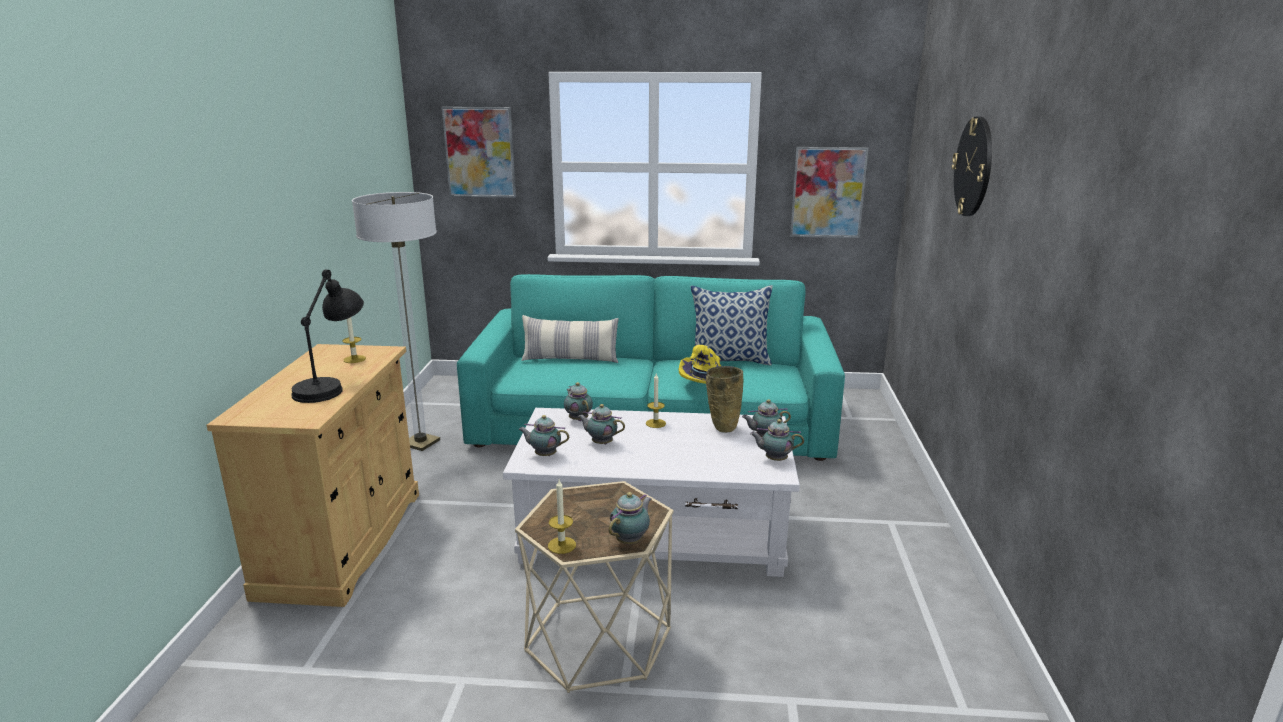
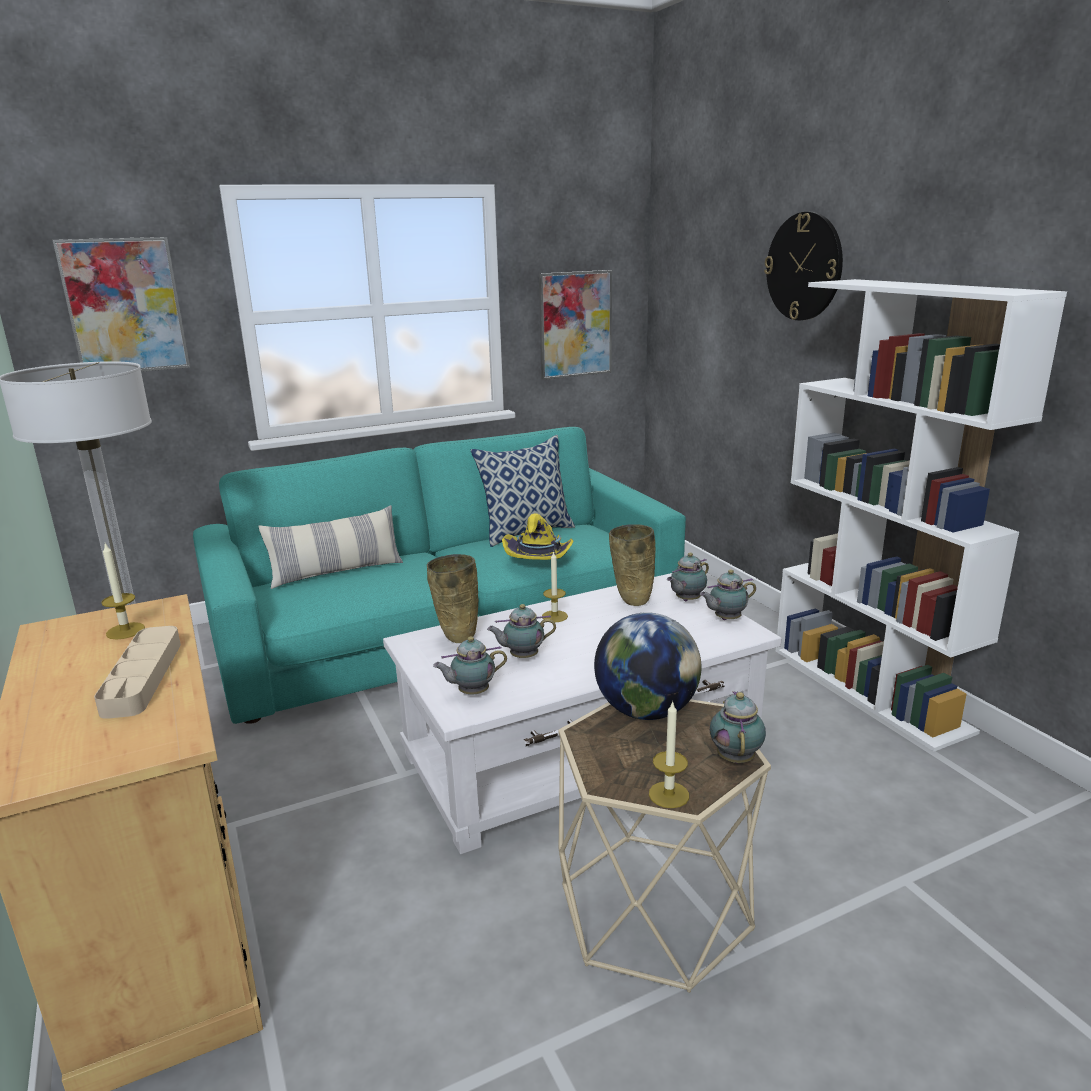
camera: 30 degrees left, 0 degrees up
(333, 385) = (143, 677): black table lamp -> beige tray
(578, 419) = (457, 636): teapot -> beige vase
(615, 496) = (646, 711): none -> globe
(937, 566) = (869, 689): none -> white bookcase

